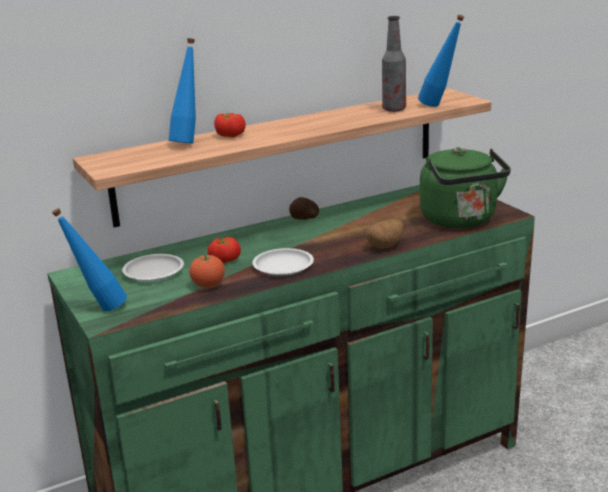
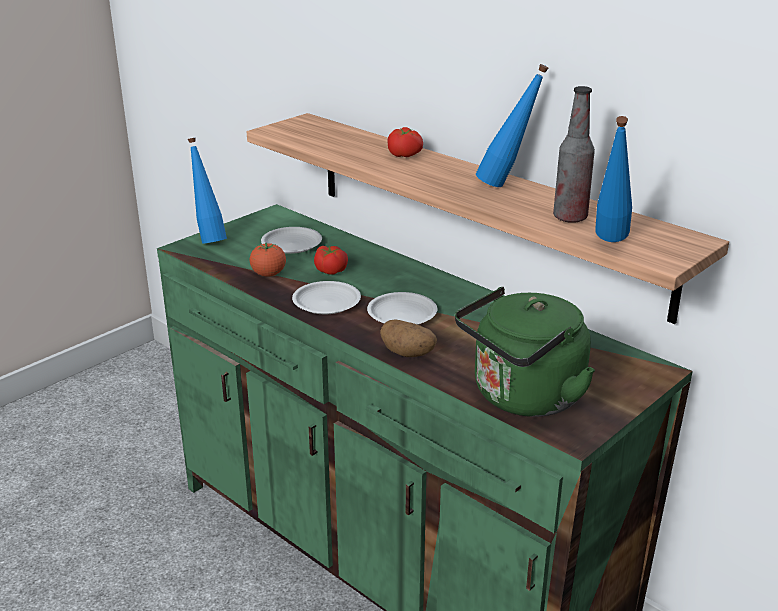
camera: 70 degrees right, 5 degrees up
(189, 142) = (372, 142): blue bottle -> blue bottle (507, 185)
(304, 219) = (463, 292): potato -> none
(324, 242) = (401, 314): none -> white plate

